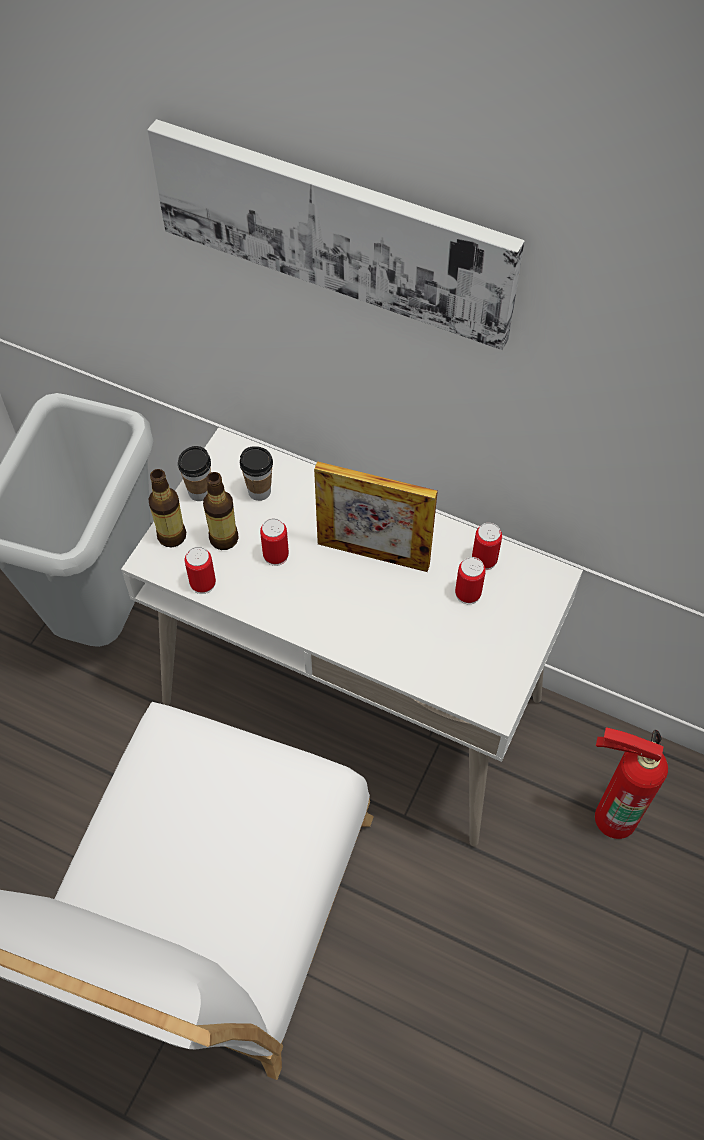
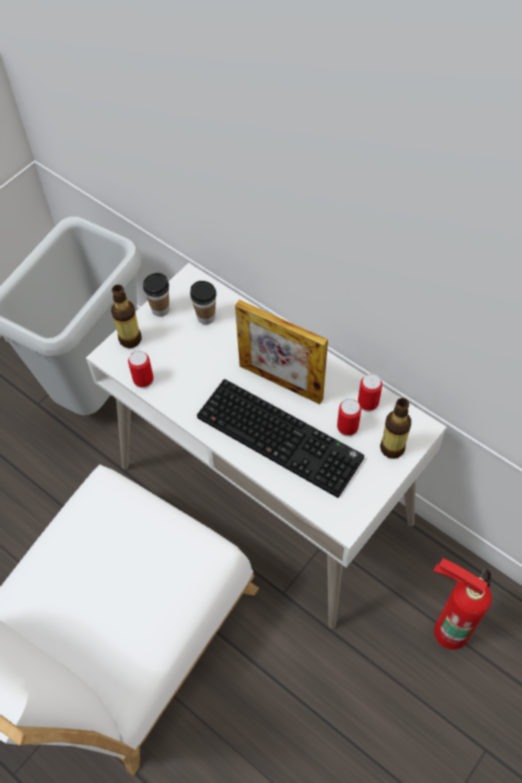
camera: 15 degrees right, 0 degrees up
(224, 539) = (169, 349): bottle -> bottle (392, 448)
(276, 555) = (205, 369): can -> none
(334, 229) = (271, 113): picture -> none
(393, 619) = (282, 436): none -> keyboard

